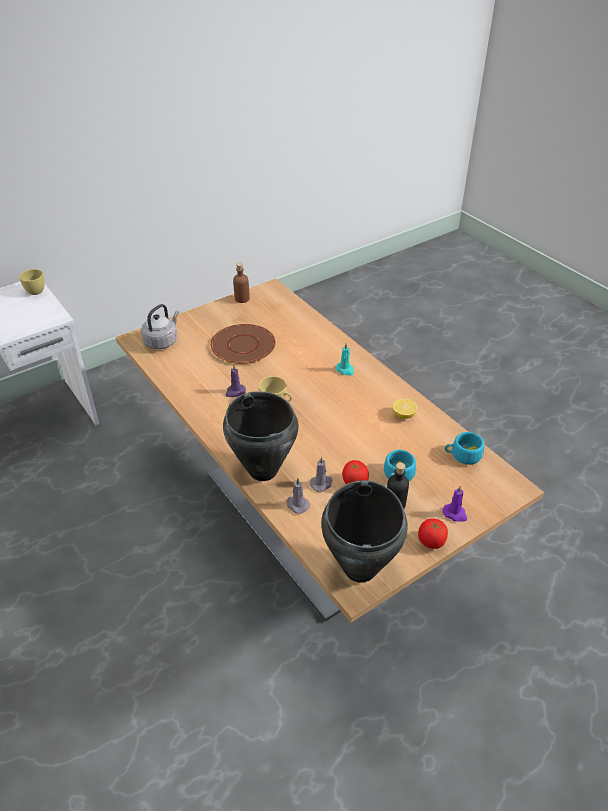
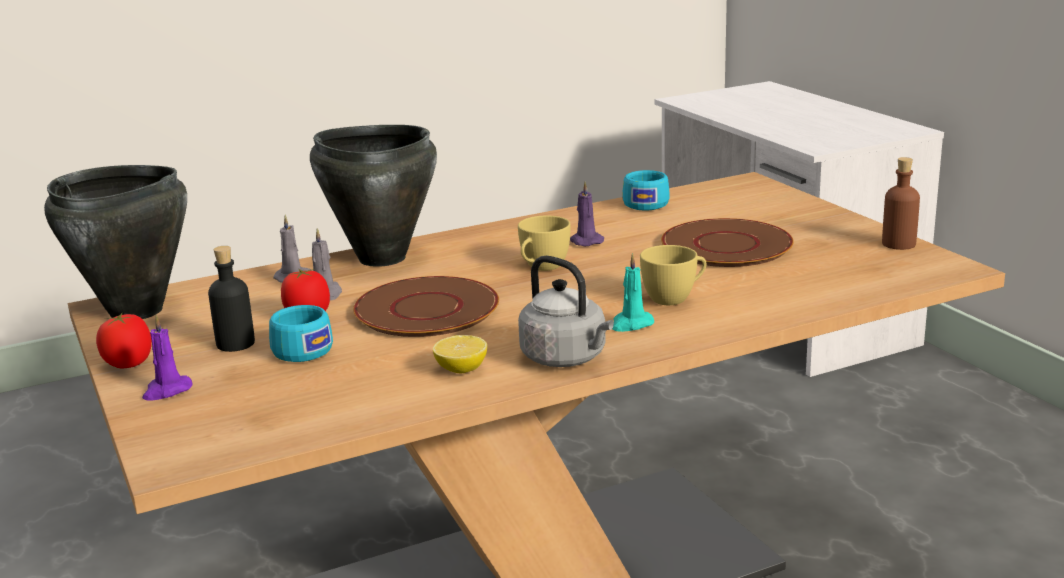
camera: 100 degrees right, 20 degrees down
(35, 290) = (896, 133): yellow cup -> yellow cup (674, 298)
(162, 341) = (740, 195): grey kettle -> grey kettle (567, 358)
(338, 438) = (425, 309): none -> brown plate
(462, 455) = (306, 417): turquoise cup -> turquoise cup (646, 203)

